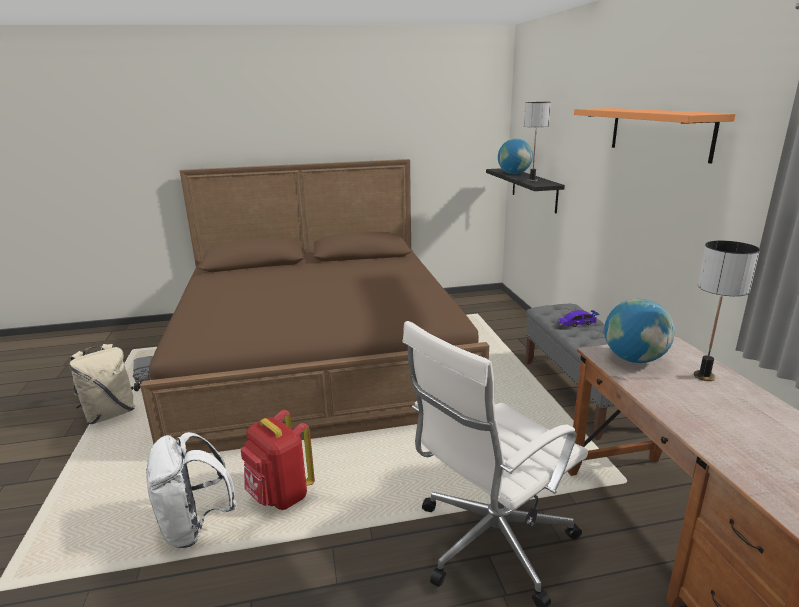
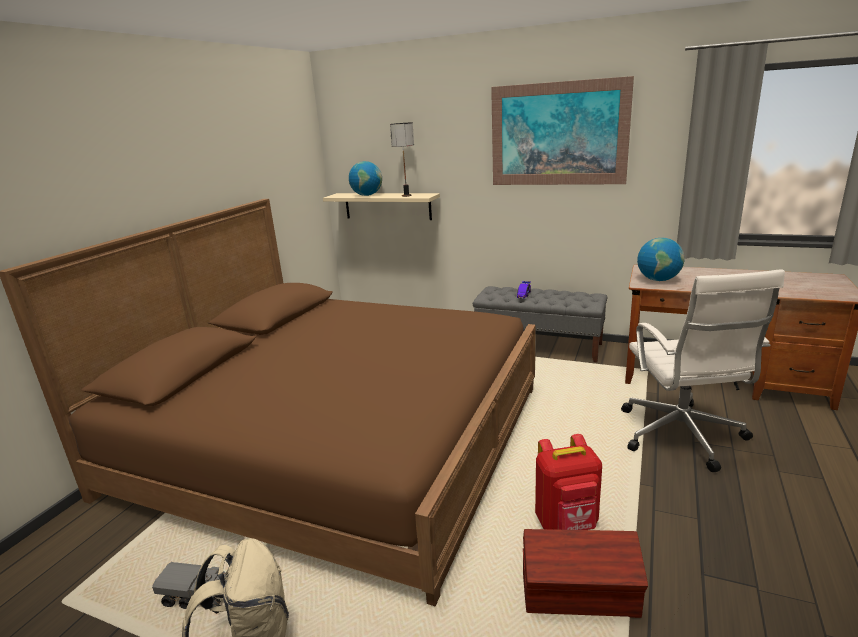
camera: 55 degrees left, 0 degrees up
(195, 526) = (580, 595): white backpack -> brown storage box
(534, 189) = (387, 206): black shelf -> beige shelf
(659, 132) = (558, 134): orange shelf -> picture
(703, 376) = (691, 273): table lamp -> none

